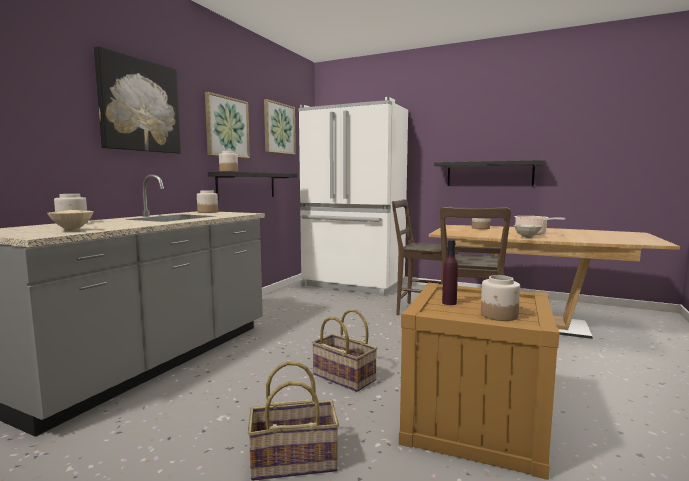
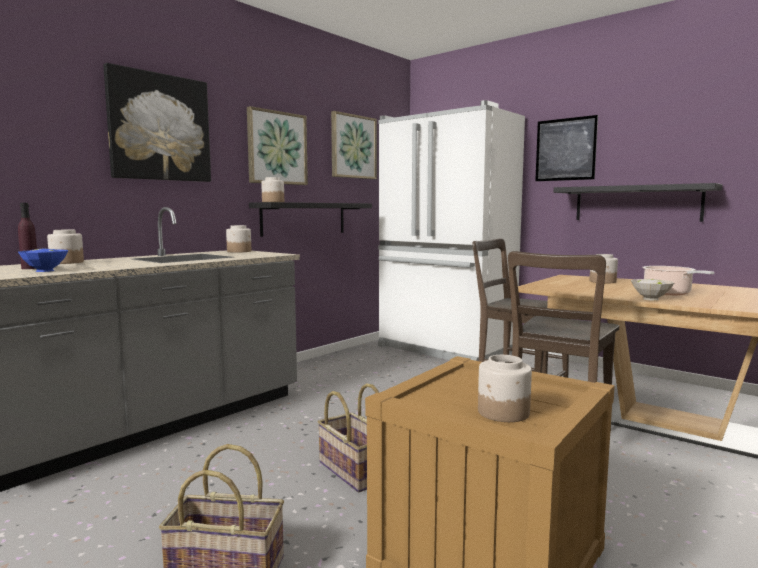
camera: 15 degrees right, 0 degrees up
(73, 230) = (45, 271): beige bowl -> blue bowl
(438, 135) = (565, 149): none -> picture
(449, 303) = (455, 388): purple bottle -> purple bottle (30, 268)

